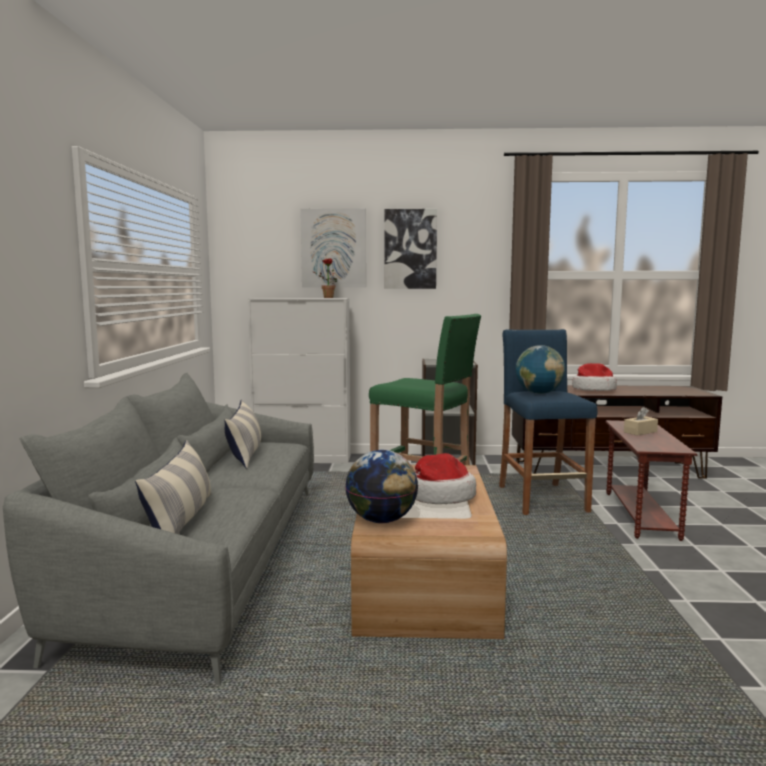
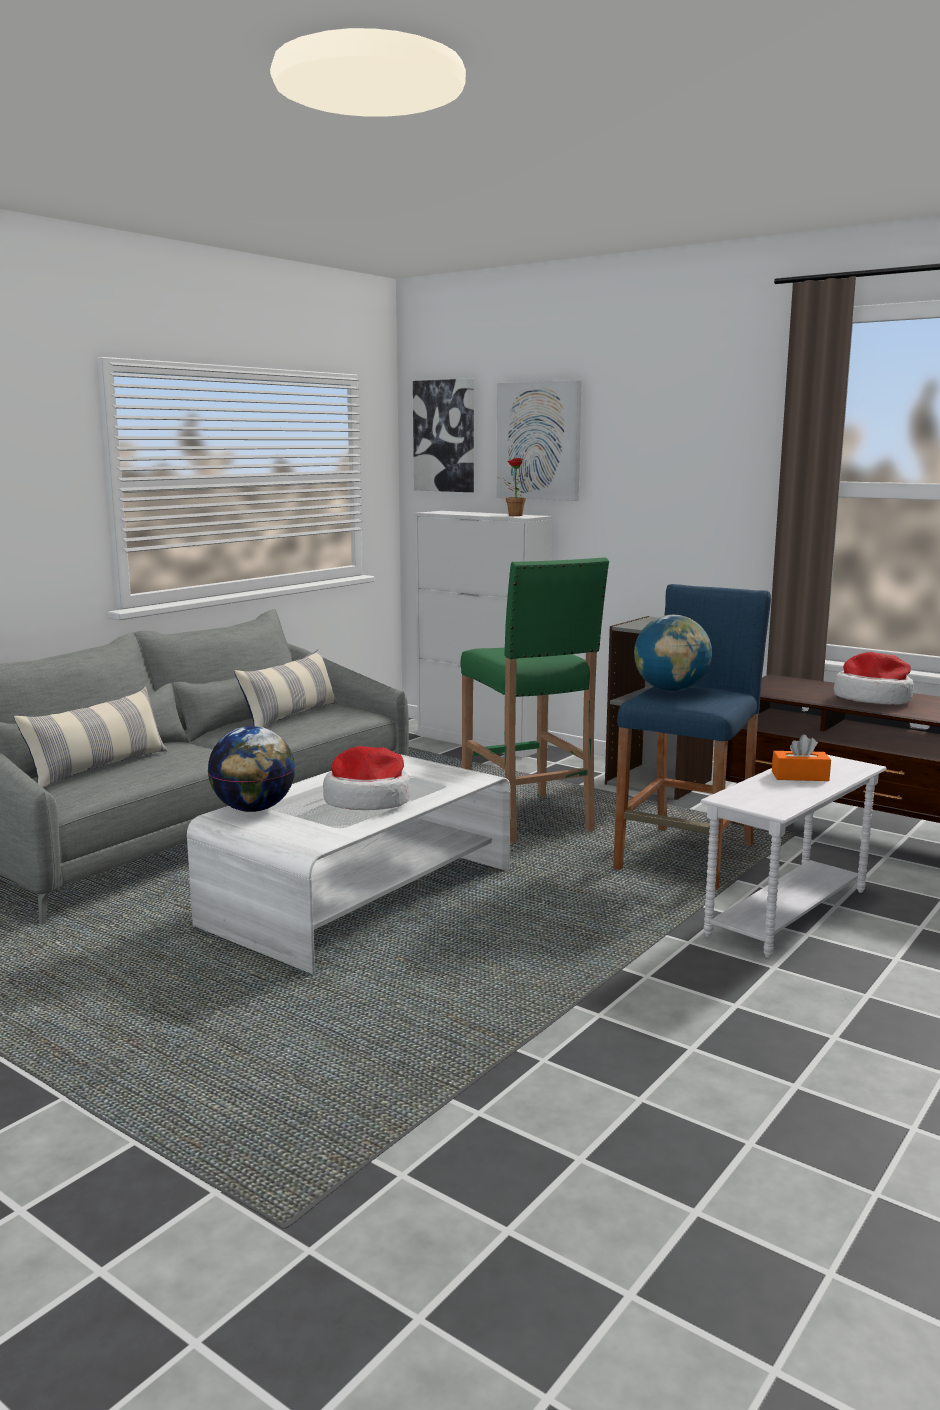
camera: 35 degrees right, 5 degrees up
(410, 249) = (640, 443): picture -> picture (445, 436)
(423, 574) = (361, 896): brown coffee table -> white coffee table
(640, 432) = (800, 776): beige tissue box -> orange tissue box
(641, 515) = (789, 913): brown side table -> white side table

